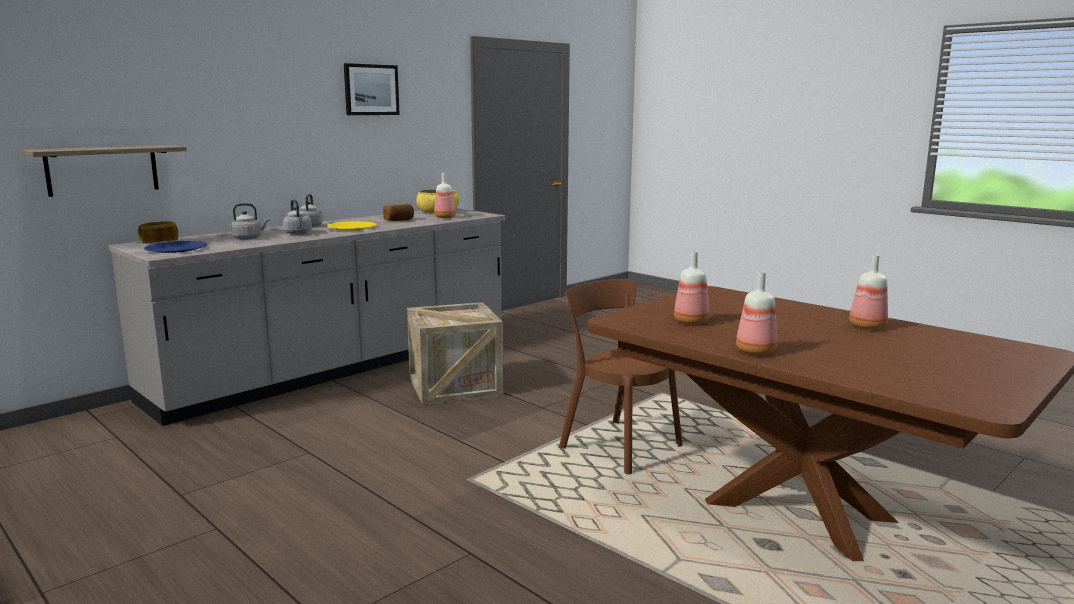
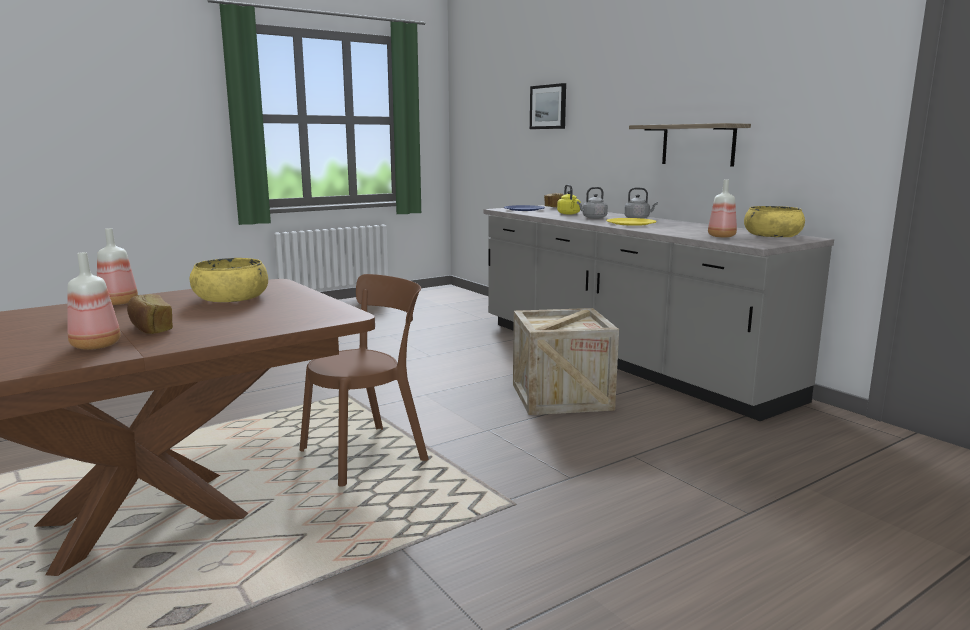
camera: 100 degrees right, 0 degrees up
(102, 170) = (554, 153): shelf -> shelf (698, 145)
(248, 238) = (569, 214): grey kettle -> yellow kettle
(371, 90) = (751, 78): picture -> picture (548, 107)
(399, 220) = (686, 229): bread -> bread (150, 328)
(692, 321) = (231, 298): bottle -> yellow bowl

